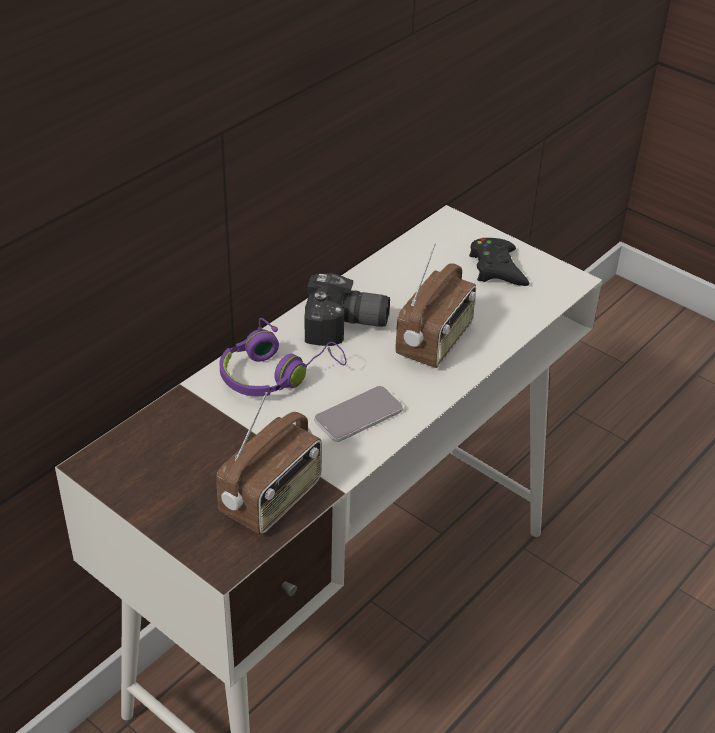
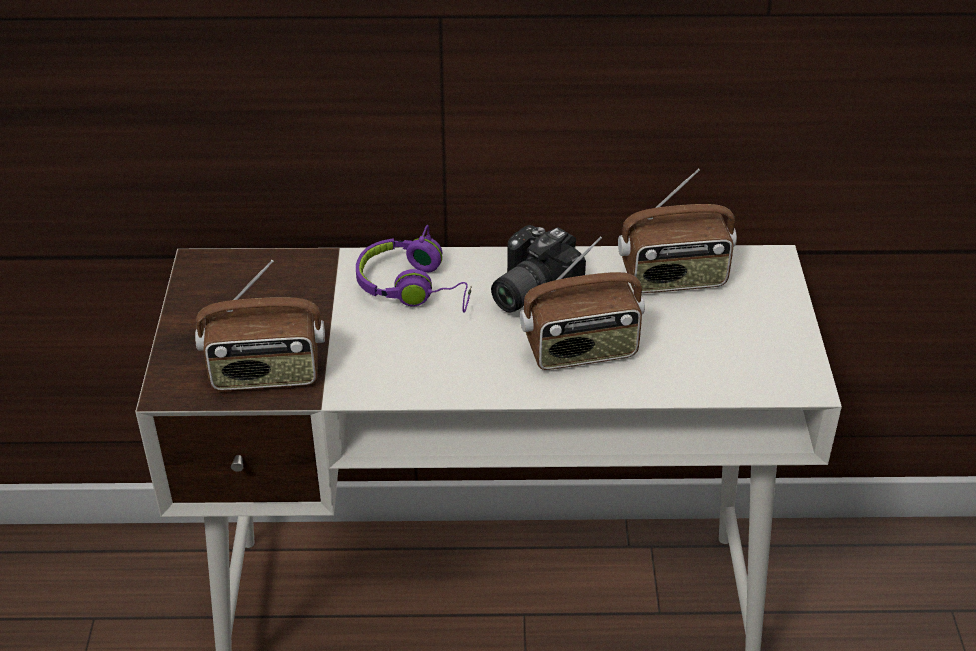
camera: 50 degrees right, 0 degrees up
(345, 327) = (527, 289): camera -> camera turned 75 degrees clockwise
(358, 415) = (424, 361): phone -> none
(416, 265) = (674, 278): none -> radio
(497, 268) = (747, 328): black game controller -> none

